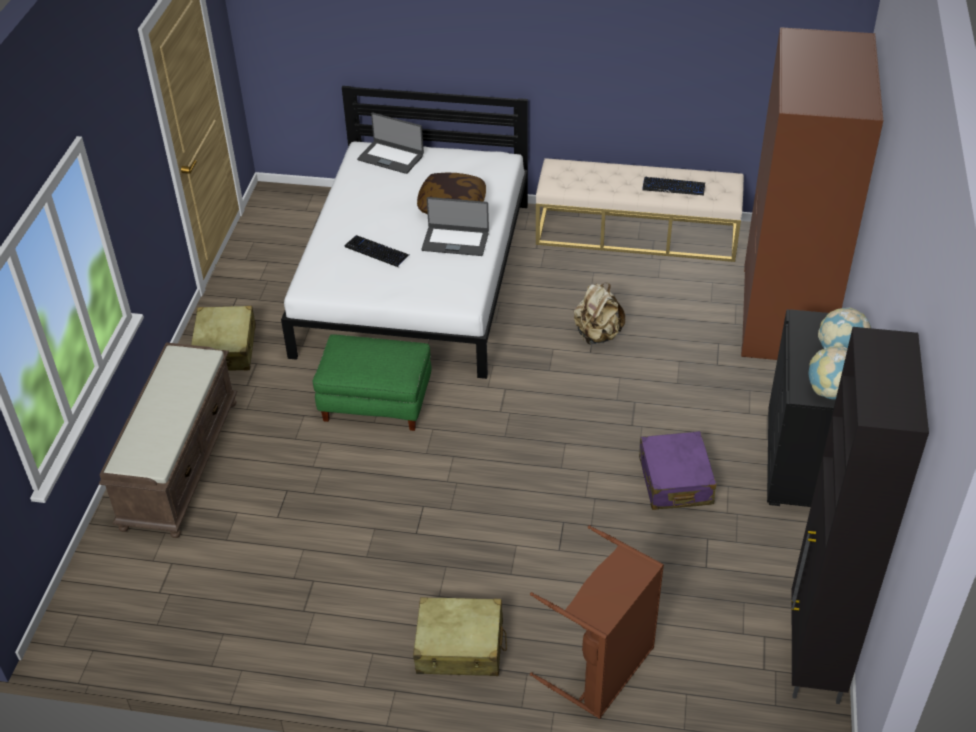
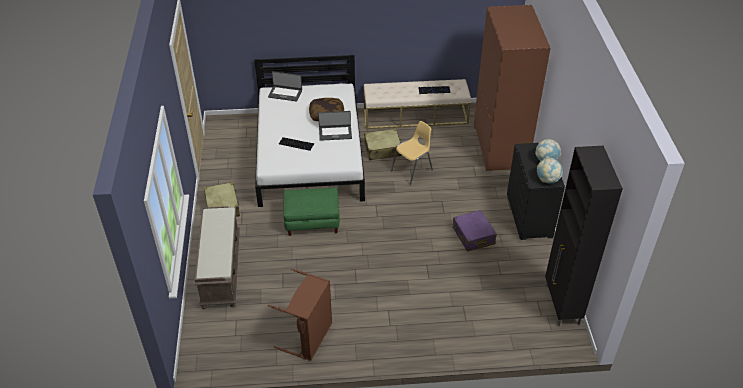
camera: 15 degrees left, 0 degrees up
(460, 646) = (396, 332): beige suitcase -> beige suitcase (383, 149)
(597, 335) = (412, 171): beige backpack -> yellow chair
(603, 669) = (468, 330): brown laundry basket -> brown laundry basket (309, 338)

